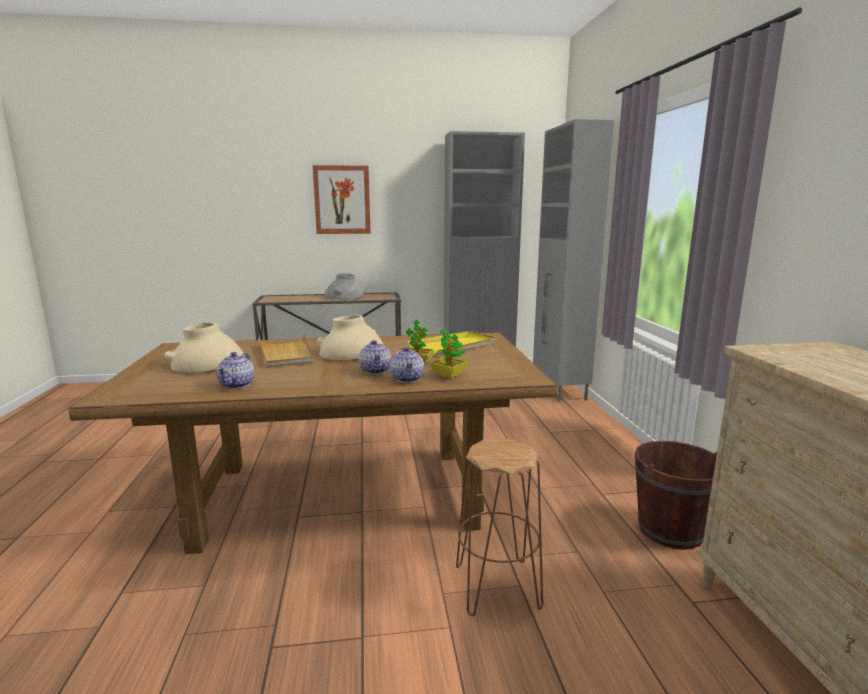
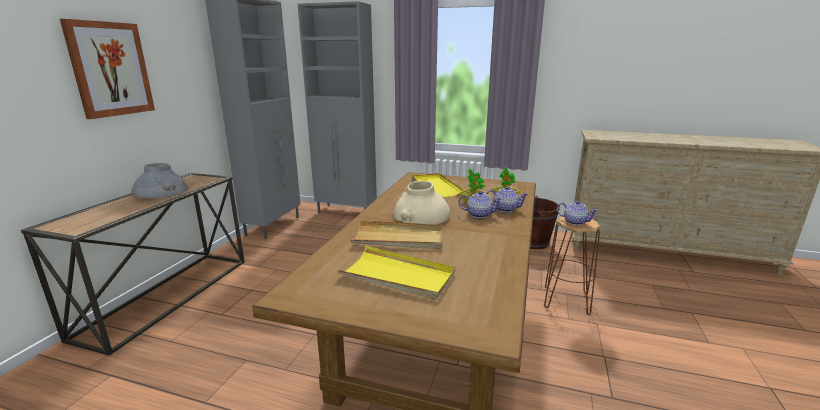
camera: 65 degrees left, 5 degrees up
(207, 363) = (397, 276): beige vase -> yellow tray
(237, 385) = (486, 264): teapot -> teapot (574, 222)

